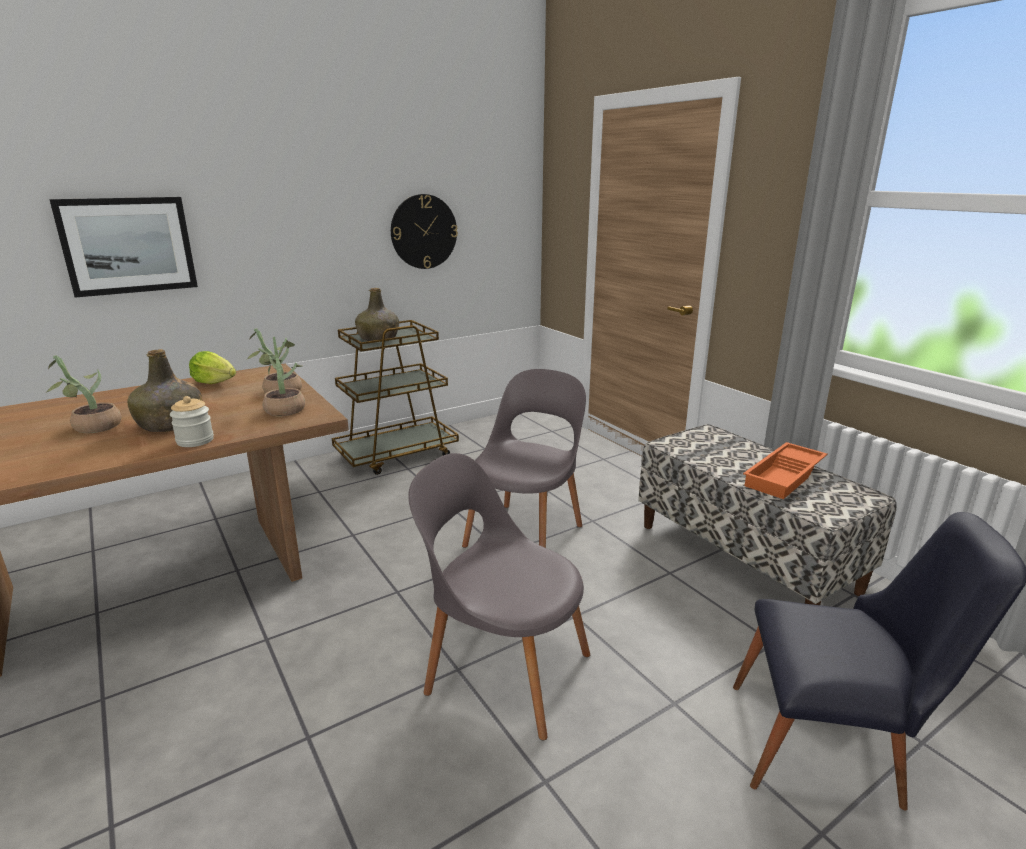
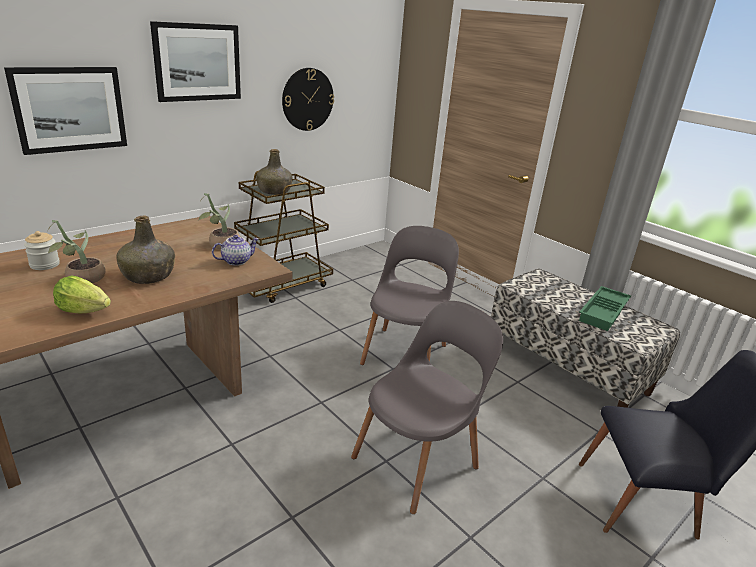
camera: 10 degrees left, 5 degrees up
(195, 441) = (180, 292): jar -> jar (45, 265)
(214, 383) = (160, 234): lettuce -> lettuce (83, 310)
(281, 190) = (197, 62): none -> picture
(285, 408) = (236, 261): potted plant -> teapot
(503, 669) = (419, 459): grey chair -> grey chair turned 120 degrees clockwise
(785, 476) = (604, 313): orange tray -> green tray

